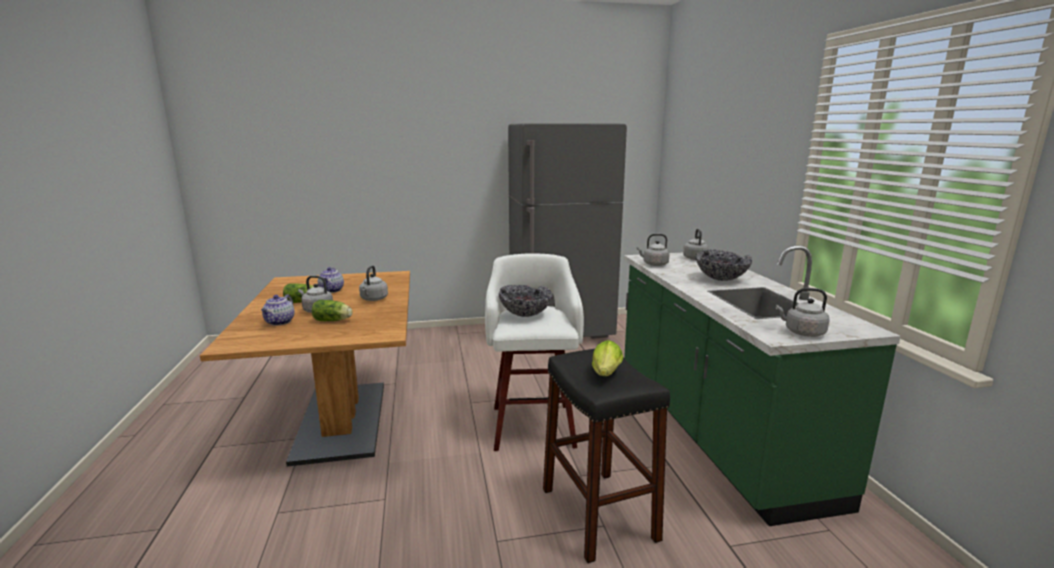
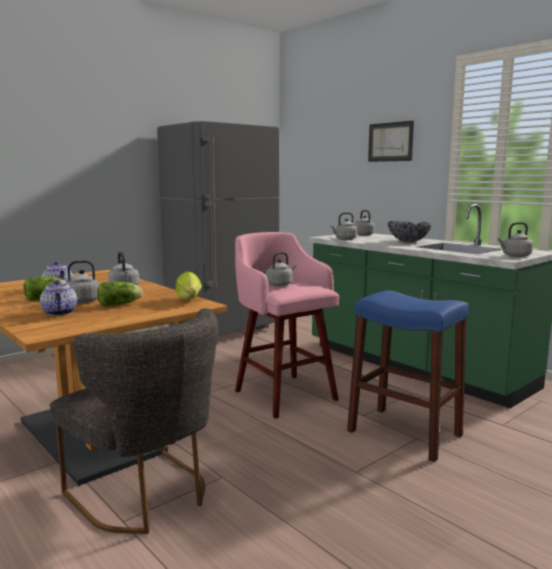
camera: 30 degrees left, 5 degrees down
(315, 495) = (147, 496): none -> grey chair
(526, 314) = (280, 284): bowl -> grey kettle
(533, 424) = (283, 394): white stool -> pink stool
(598, 513) = (404, 433): black stool -> blue stool
(605, 375) = (416, 302): lettuce -> lettuce (189, 300)
(752, 144) = (390, 142): none -> picture

